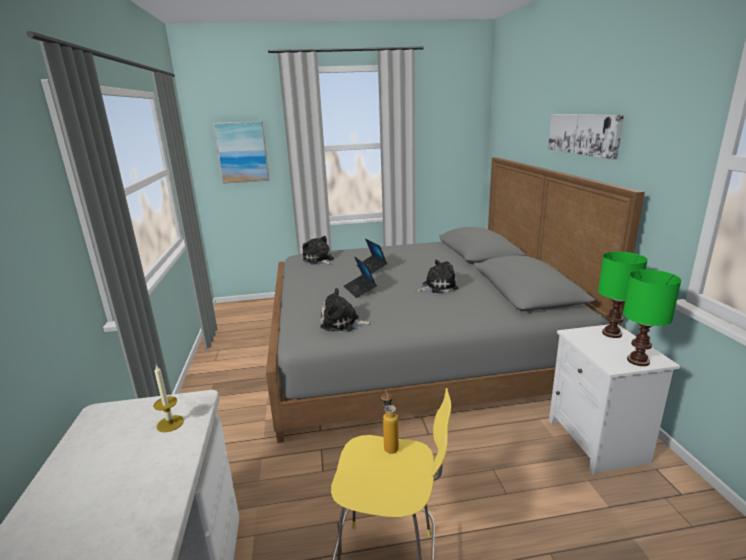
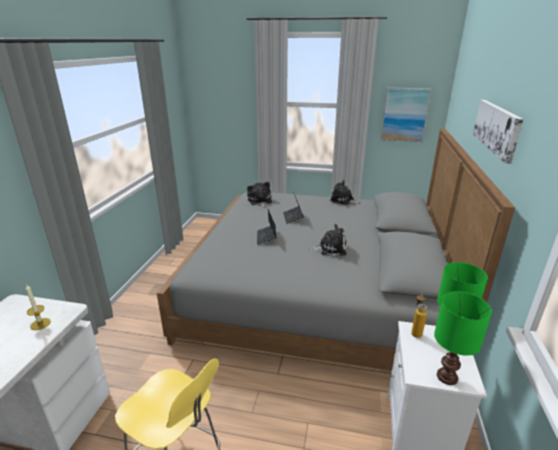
camera: 20 degrees right, 5 degrees up
(242, 152) = (223, 101): picture -> picture (404, 114)
(343, 323) = (228, 266): plush toy -> plush toy (343, 200)
(389, 444) = (185, 384): bottle -> bottle (415, 331)

